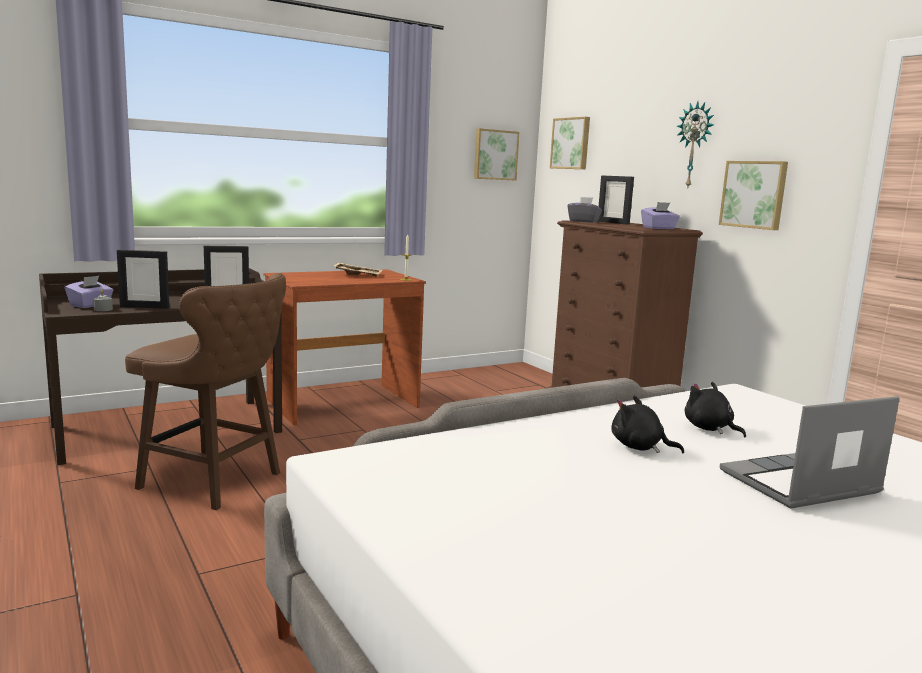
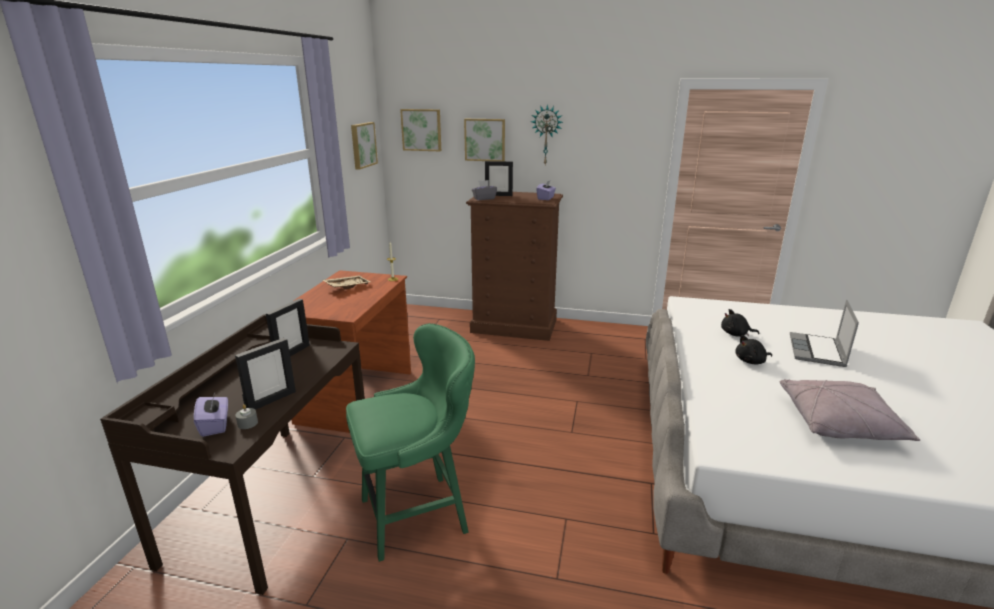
camera: 45 degrees left, 10 degrees up
(215, 482) = (419, 514): brown stool -> green stool
(559, 523) = (839, 423): none -> purple pillow
(754, 194) = (597, 168): picture -> picture (485, 139)

